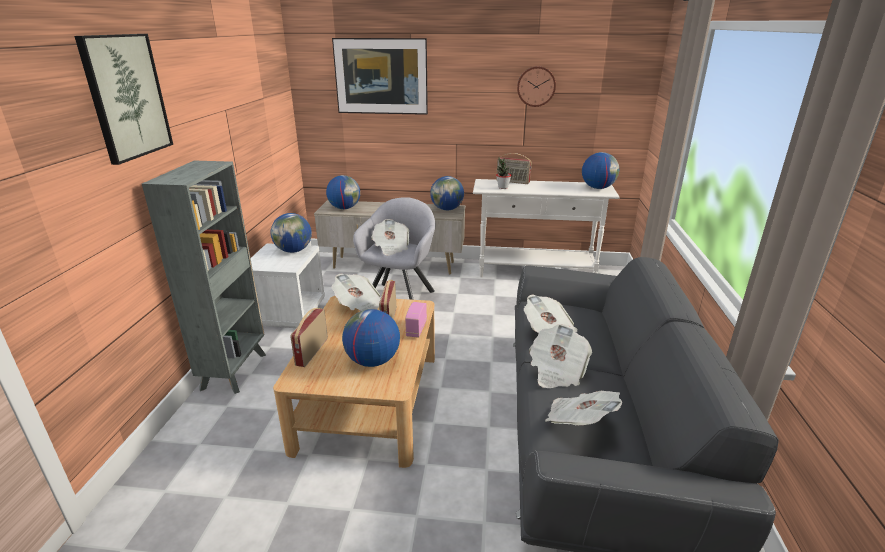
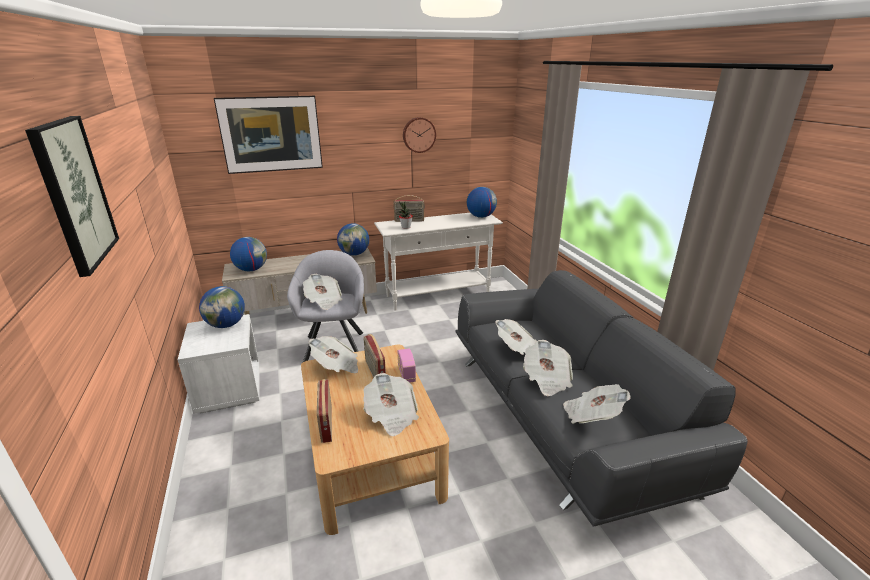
camera: 25 degrees left, 0 degrees up
(235, 370) = (210, 467): grey bookcase -> none
(372, 361) = (391, 415): globe -> newspaper

